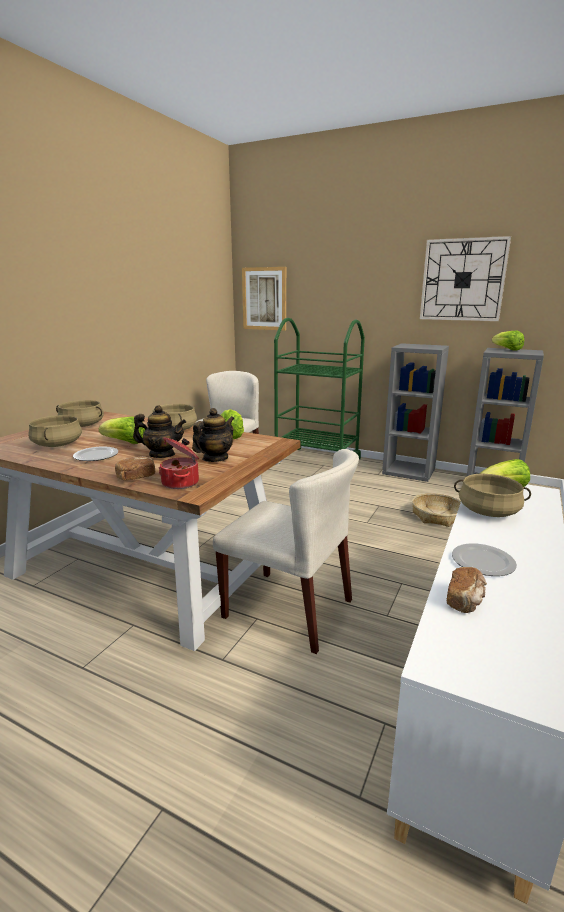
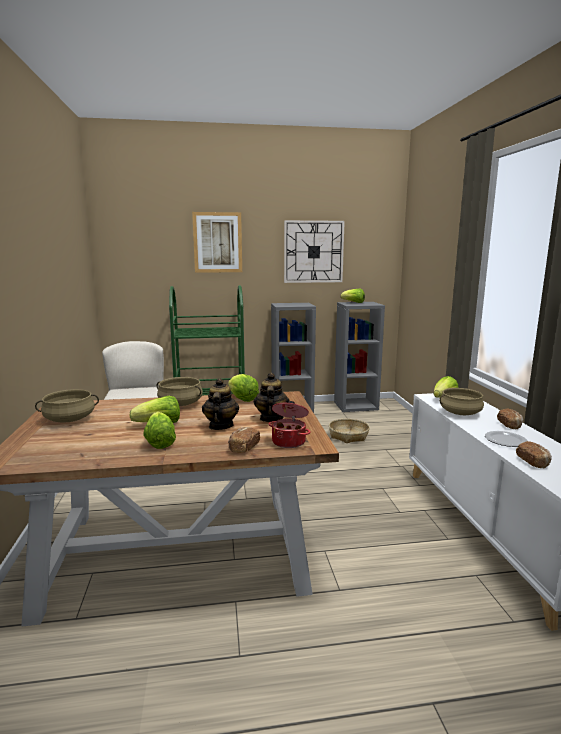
camera: 35 degrees left, 5 degrees down
(58, 445) = (91, 442): beige cooking pot -> none
(95, 456) = (160, 442): plate -> lettuce
(162, 455) = (220, 426): teapot -> teapot turned 60 degrees counterclockwise
(264, 299) = (132, 268): picture -> picture (217, 242)
(289, 608) = (337, 534): beige chair -> none
(534, 546) = (510, 425): none -> bread

